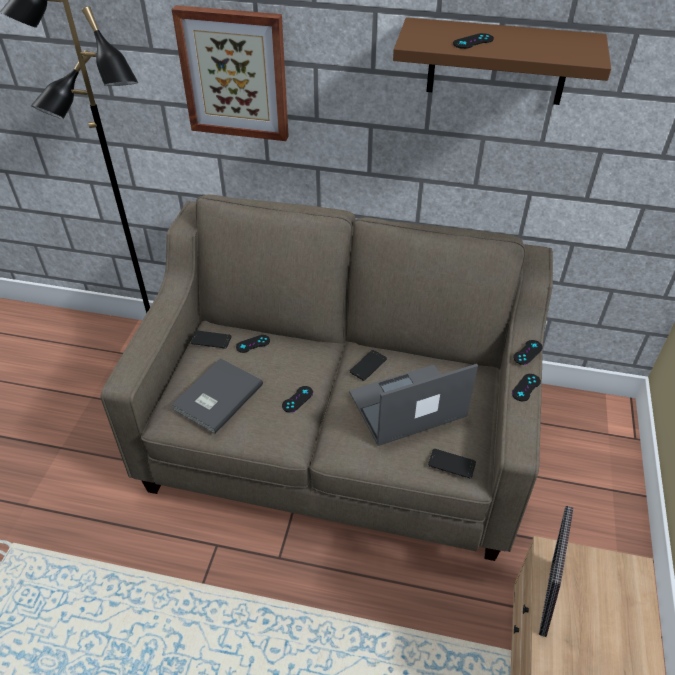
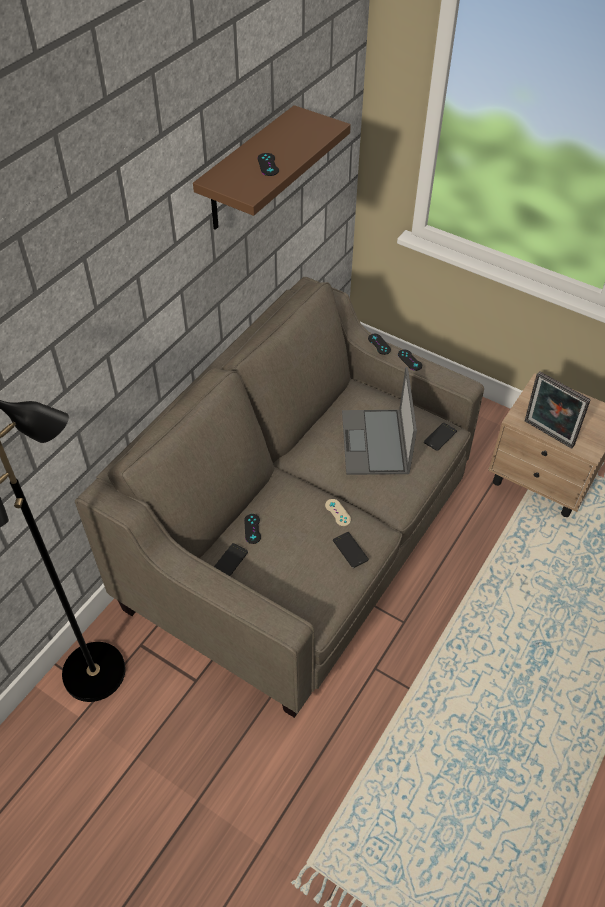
camera: 70 degrees left, 5 degrees up
(216, 397) = (309, 572): grey book -> none
(235, 74) = (84, 339): picture -> none
(297, 399) = (338, 512): black game controller -> beige game controller
(368, 365) = (319, 453): phone -> phone (350, 550)

